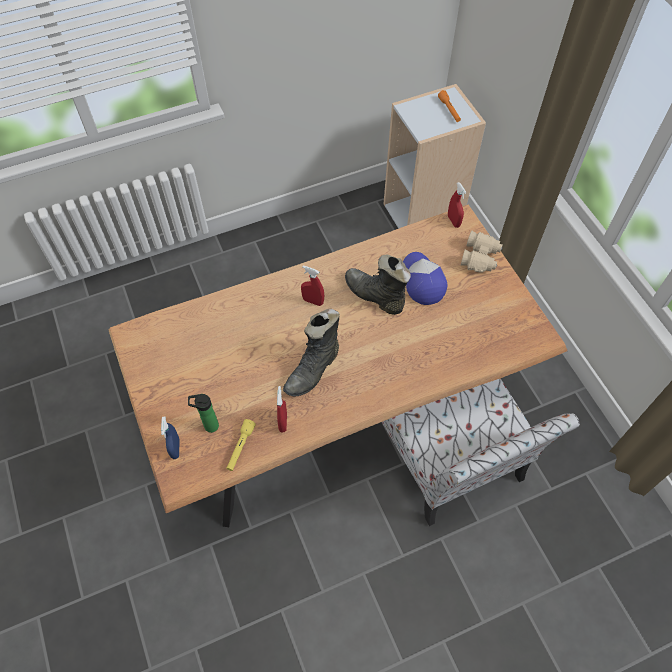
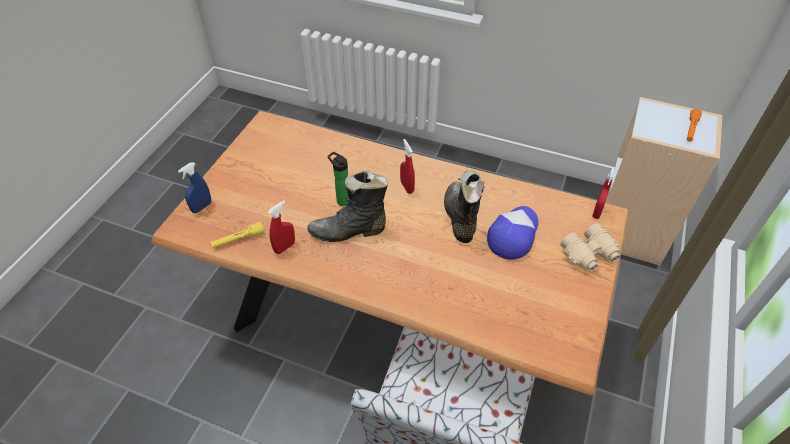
camera: 45 degrees right, 10 degrees down
(209, 426) = (237, 210): bottle -> bottle (341, 200)

